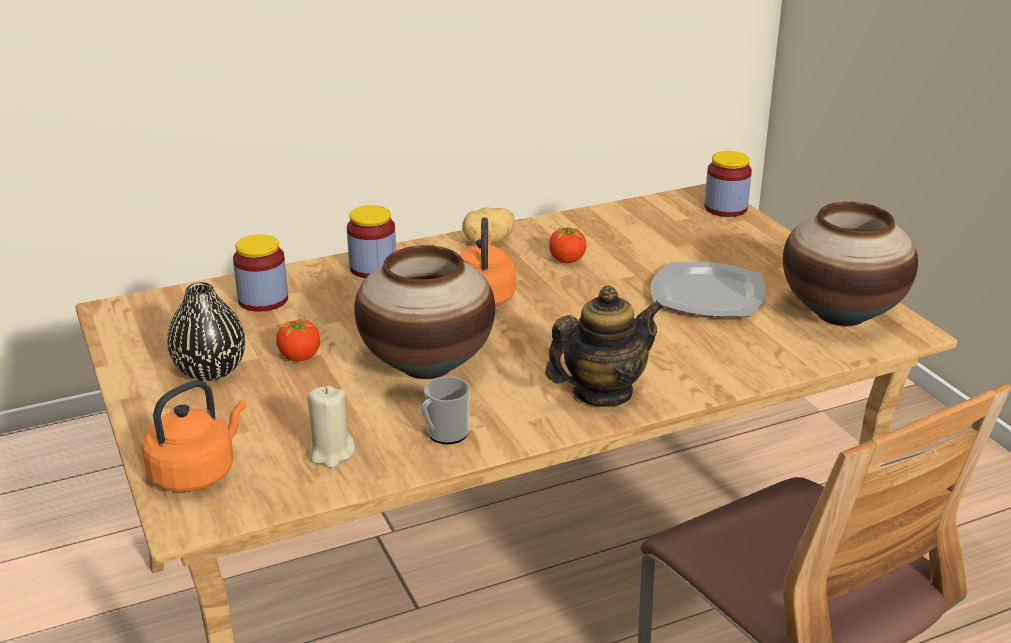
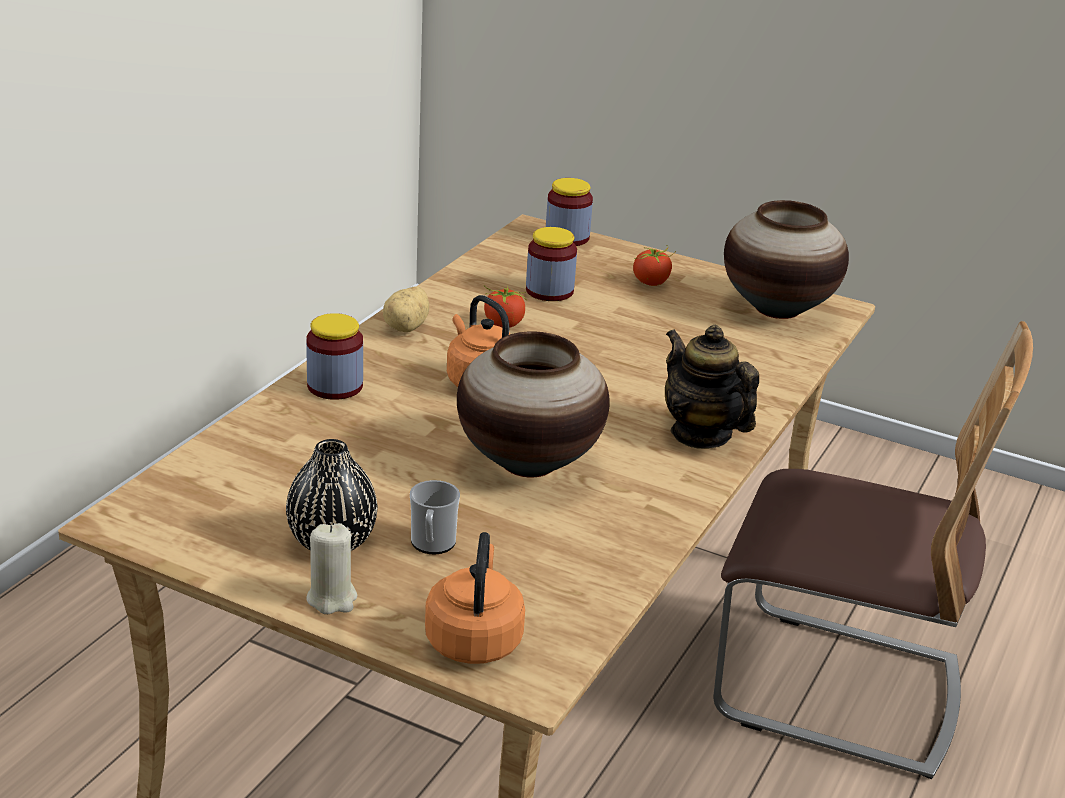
camera: 40 degrees left, 0 degrees up
(263, 300) = (272, 454): jar -> jar (549, 291)
(300, 356) = (399, 496): tomato -> tomato (651, 282)
(331, 453) = (566, 571): beige candle -> beige candle (332, 598)
(444, 435) = (633, 517): mug -> mug (432, 545)
(602, 393) = (701, 434): teapot -> teapot turned 60 degrees counterclockwise
(706, 295) = (660, 322): plate -> none

